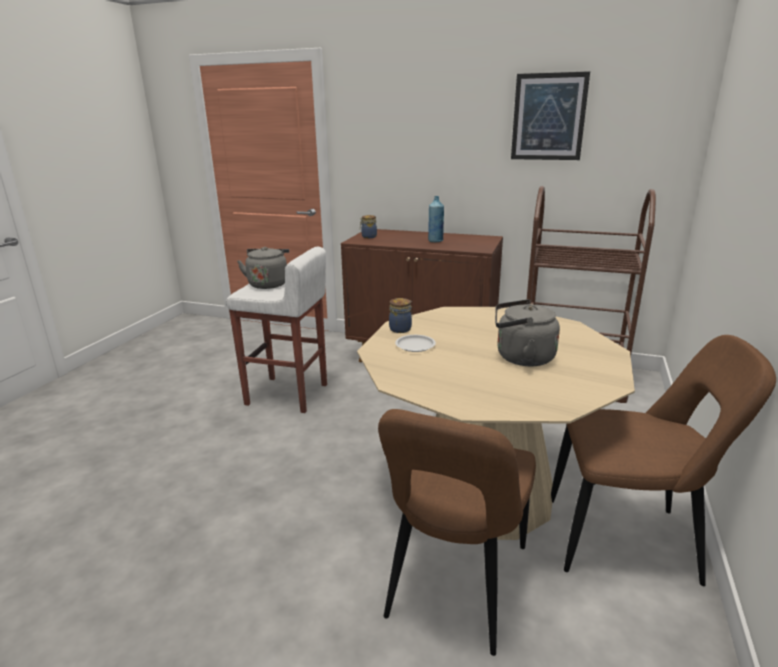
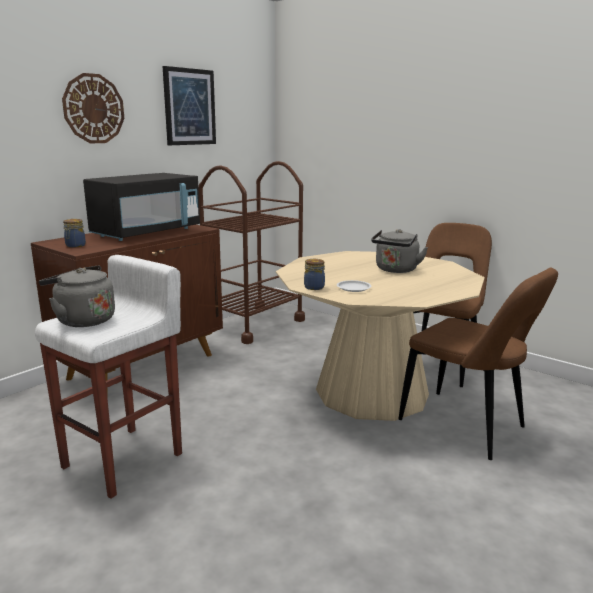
camera: 70 degrees left, 5 degrees down
(434, 122) = (93, 109): none -> wall clock
(435, 241) = (147, 233): blue bottle -> black microwave

